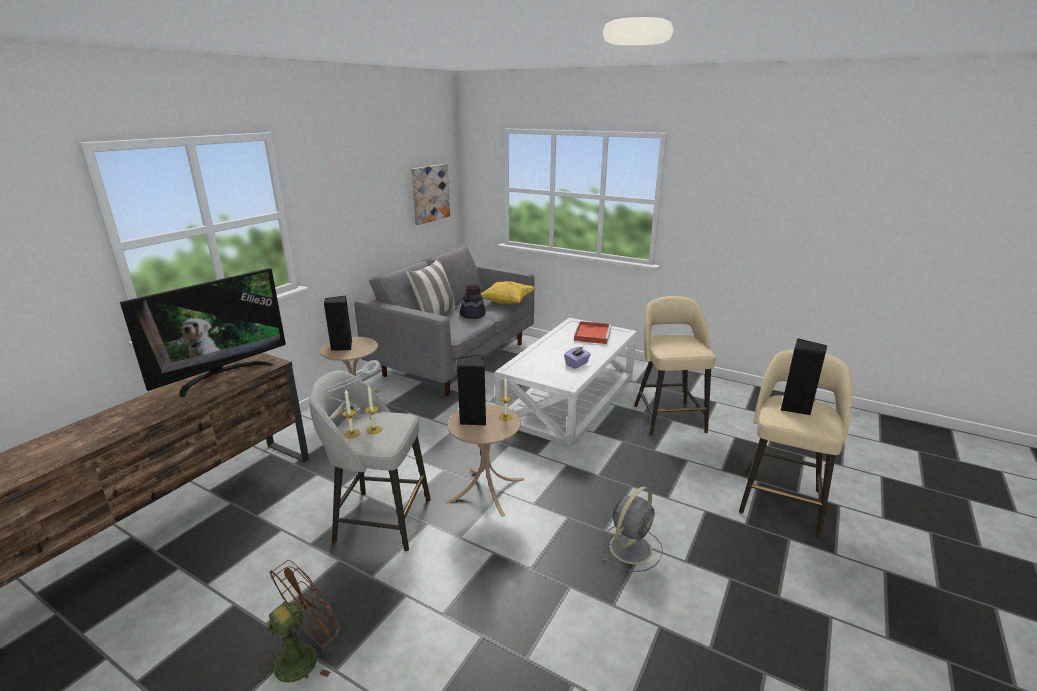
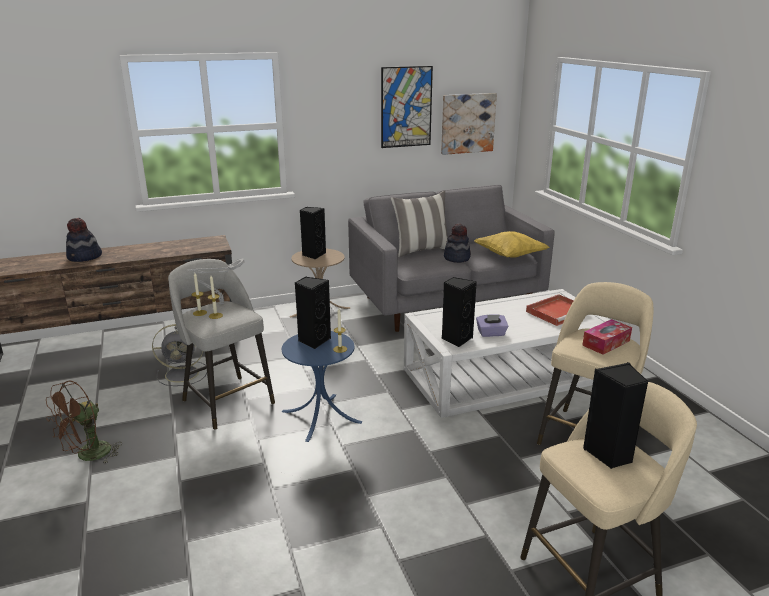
camera: 40 degrees right, 0 degrees up
(104, 427) = (84, 257): none -> hat
(222, 375) = (180, 246): television -> none
(304, 655) = (88, 456): brown fan -> brown fan turned 135 degrees clockwise
(386, 183) = (406, 107): none -> picture
(486, 490) = (321, 417): beige side table -> blue side table
(562, 376) = (456, 339): none -> black speaker
(631, 547) = (369, 521): grey fan -> grey fan (183, 374)
(681, 341) = (606, 343): none -> tissue box

